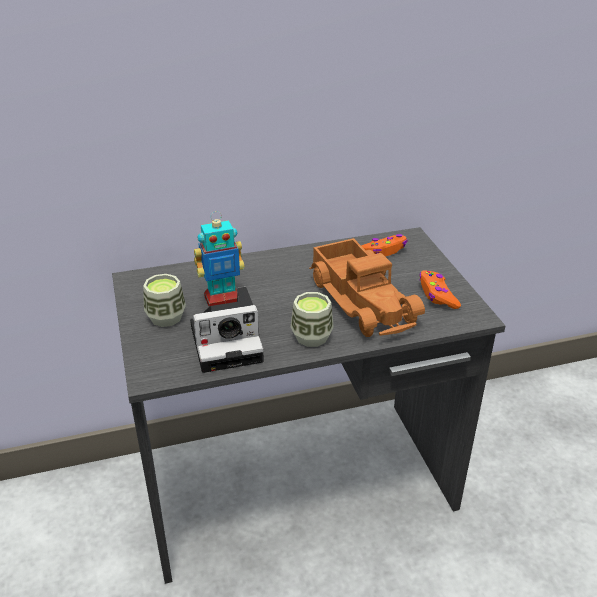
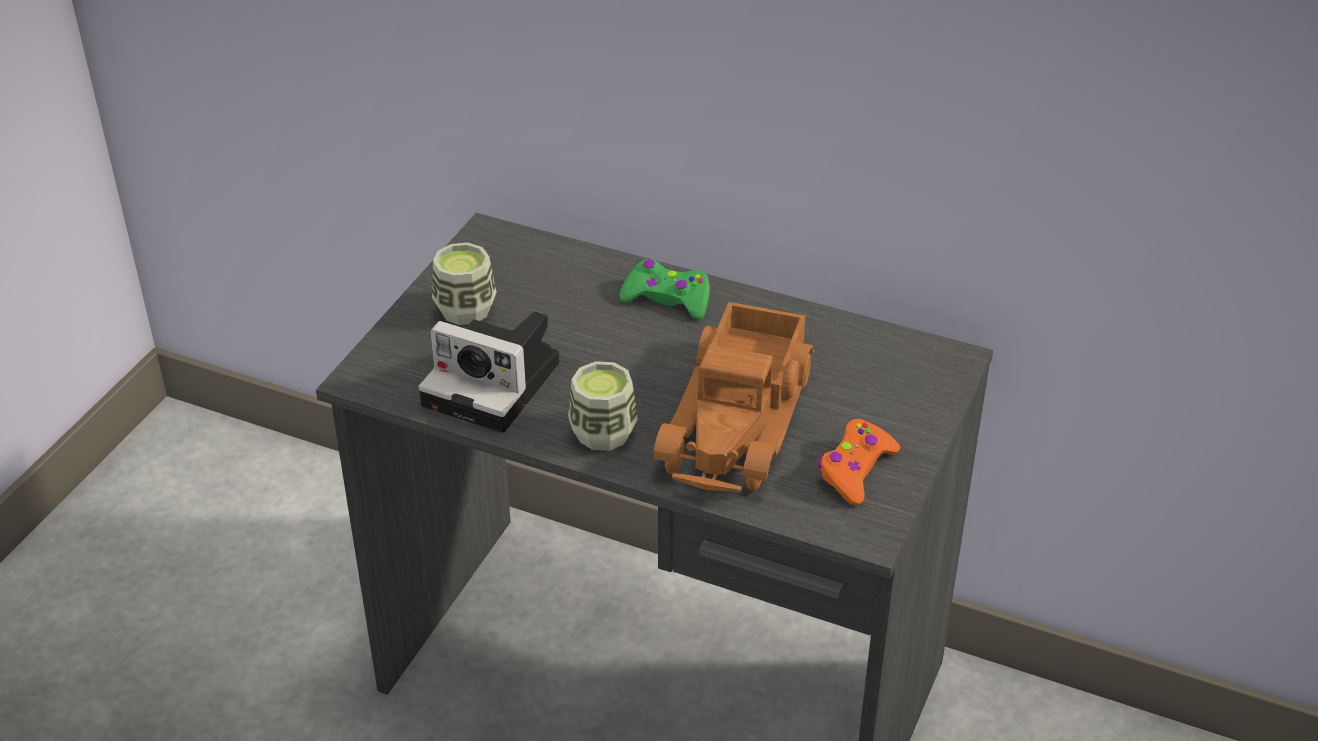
camera: 40 degrees right, 5 degrees up
(222, 299) = (559, 320): toy robot -> none
(261, 267) = (667, 298): none -> green game controller
(383, 251) = (874, 360): orange game controller -> none

